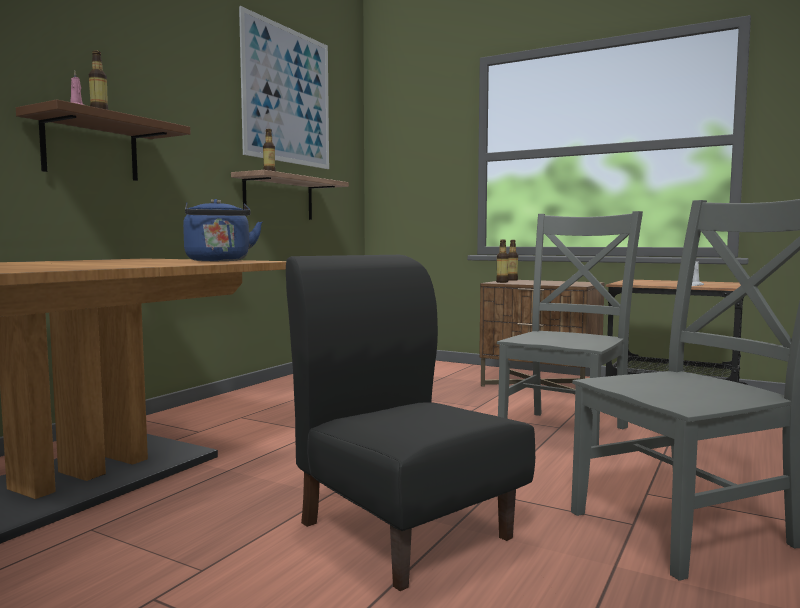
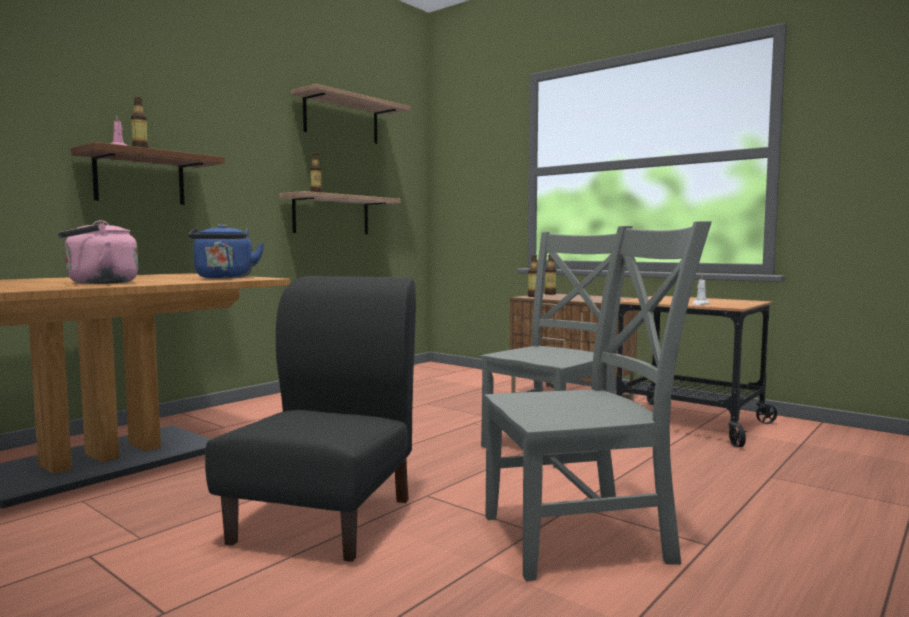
camera: 10 degrees right, 0 degrees up
(92, 265) = (98, 283): none -> pink kettle
(287, 96) = (341, 119): picture -> shelf
(404, 529) = (326, 519): black chair -> black chair turned 45 degrees clockwise

